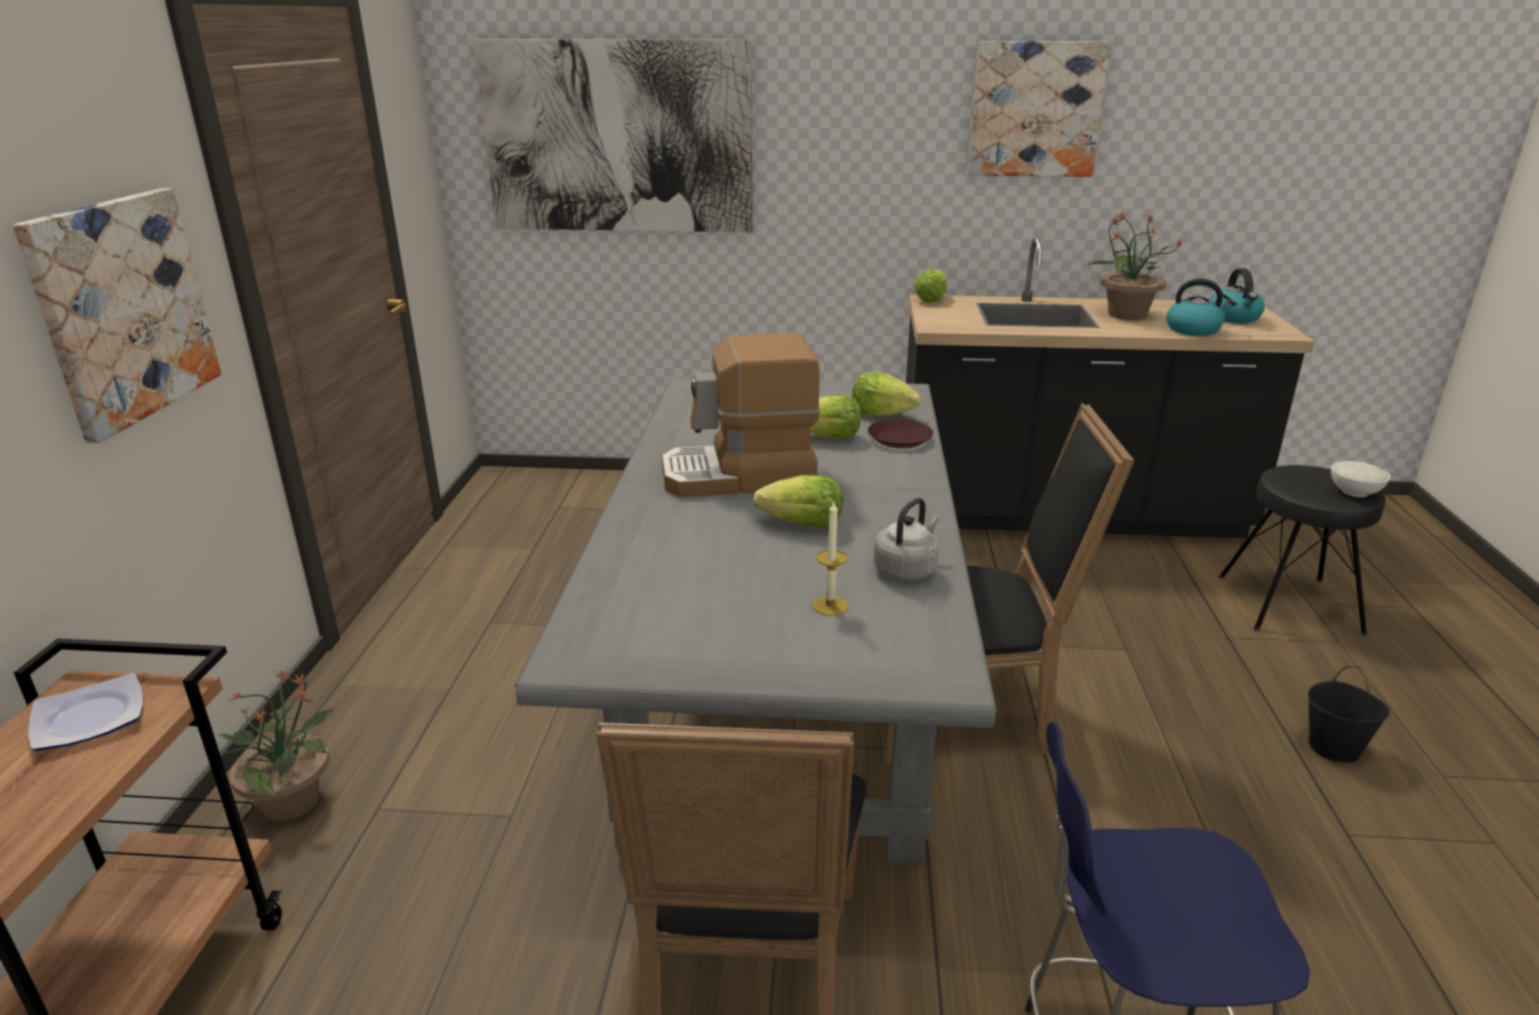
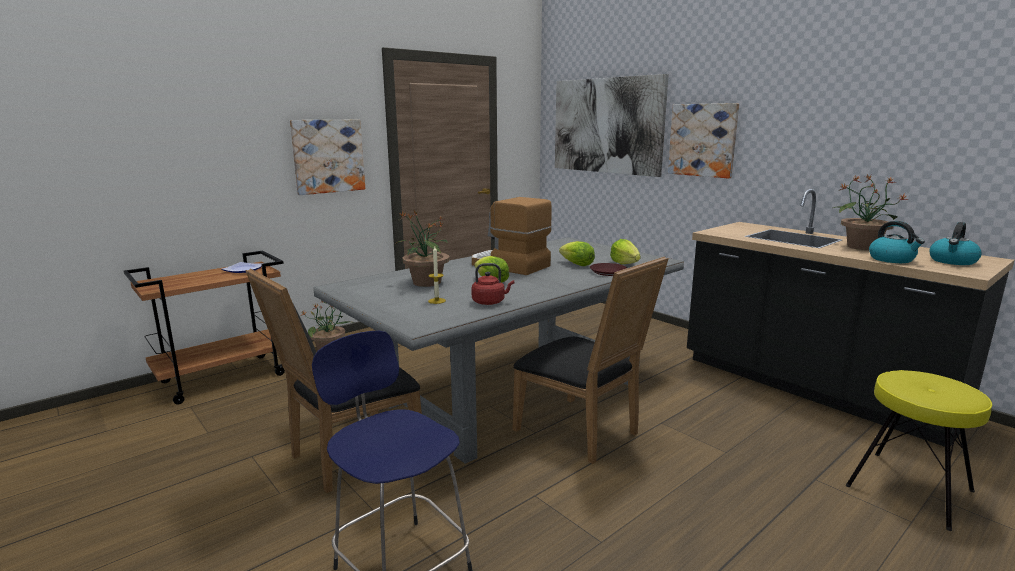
camera: 45 degrees right, 10 degrees down
(710, 572) = (426, 283): none -> potted plant
(907, 570) = (490, 302): grey kettle -> red kettle
(932, 299) = (745, 224): lettuce -> none
(1036, 109) = (828, 107): picture -> picture (703, 140)
(1289, 603) = (910, 488): black stool -> yellow stool
(1334, 748) = (782, 555): black bucket -> none
(1355, 492) = (952, 398): white bowl -> none

